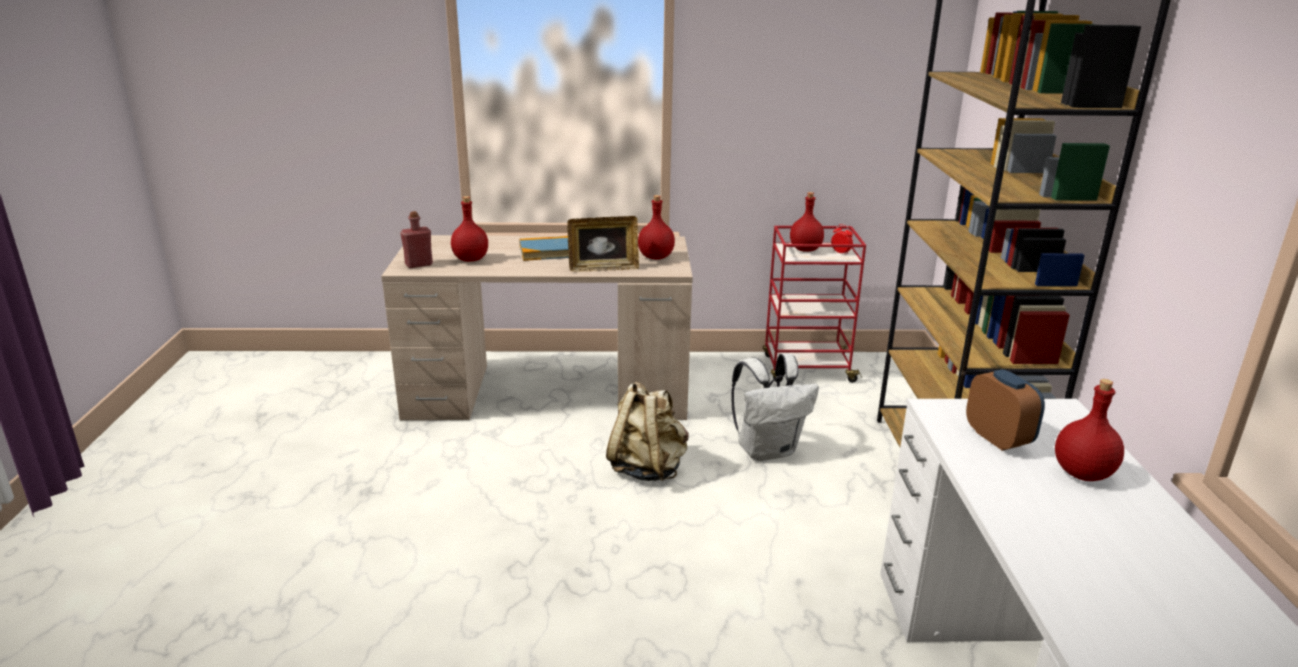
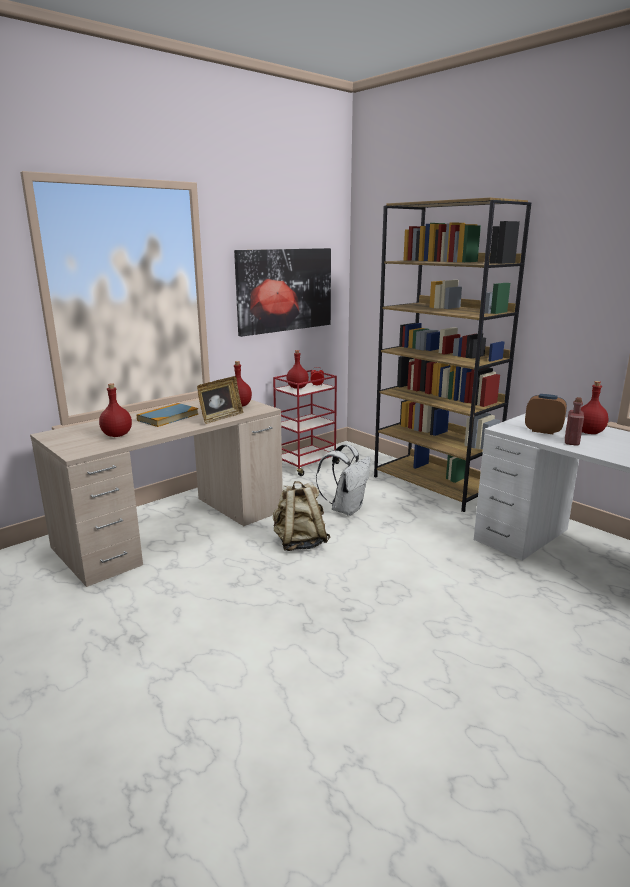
camera: 40 degrees left, 5 degrees down
(419, 264) = (82, 447): red bottle -> red bottle (571, 442)
(819, 96) = (284, 290): none -> picture

